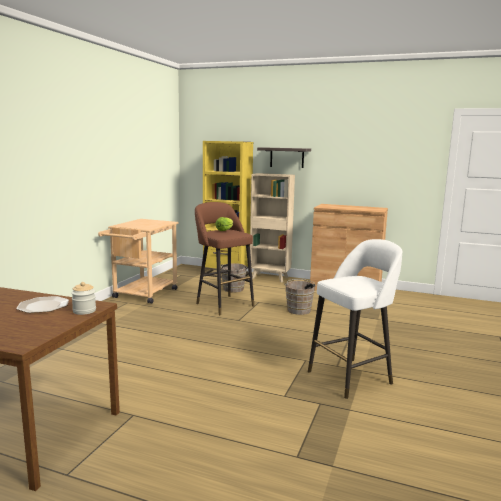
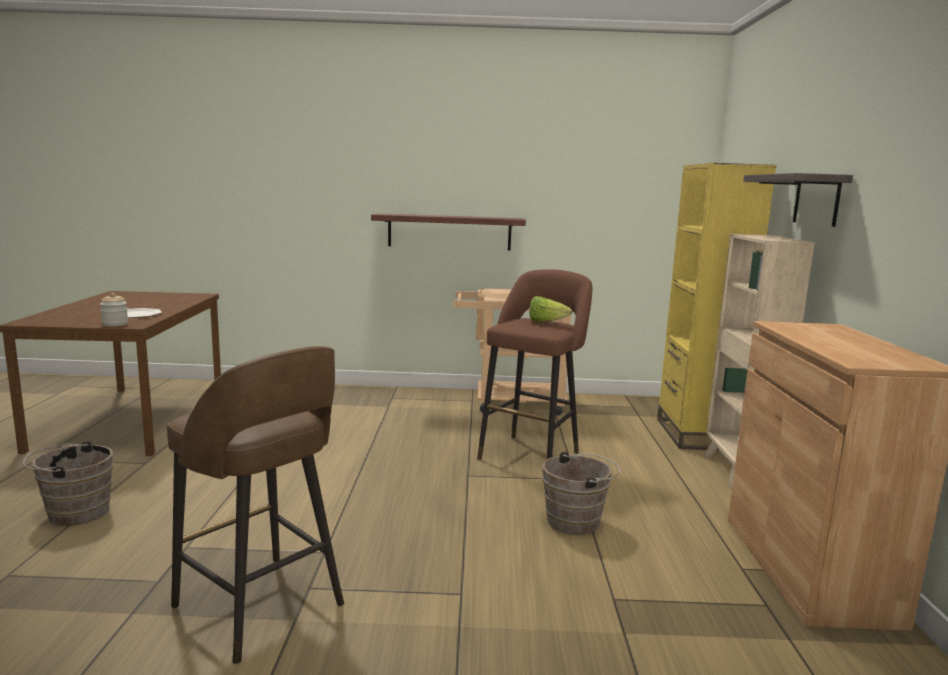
camera: 70 degrees right, 0 degrees up
(85, 190) = (449, 232): none -> shelf
(232, 289) = (614, 450): brown bucket -> brown bucket (74, 513)
(351, 377) = (261, 608): white stool -> brown stool

